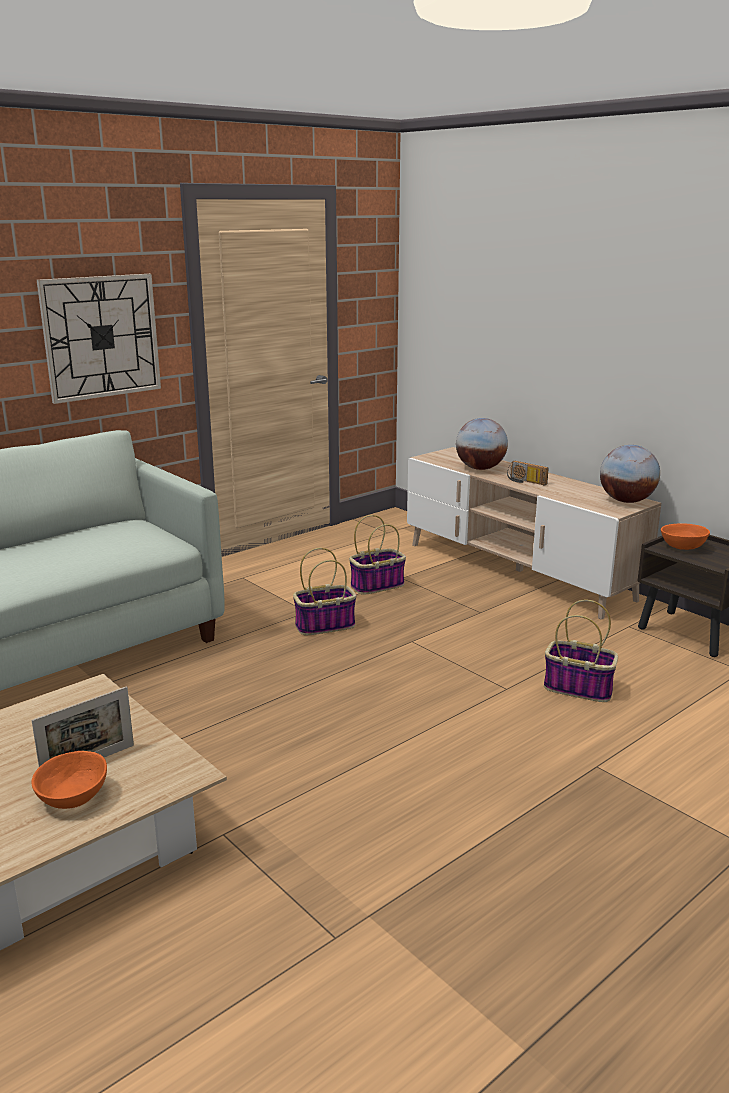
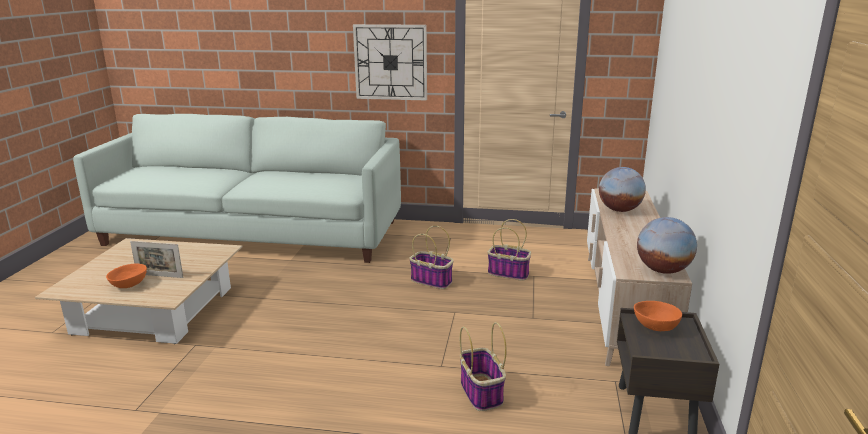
camera: 50 degrees right, 0 degrees up
(525, 482) = (624, 229): radio -> none

